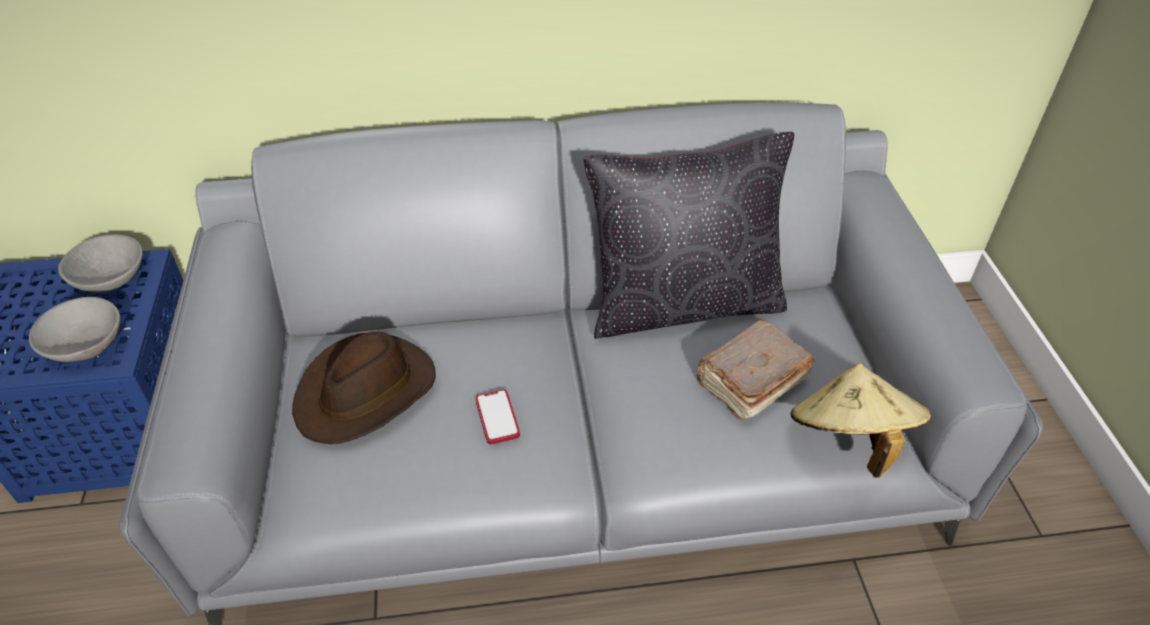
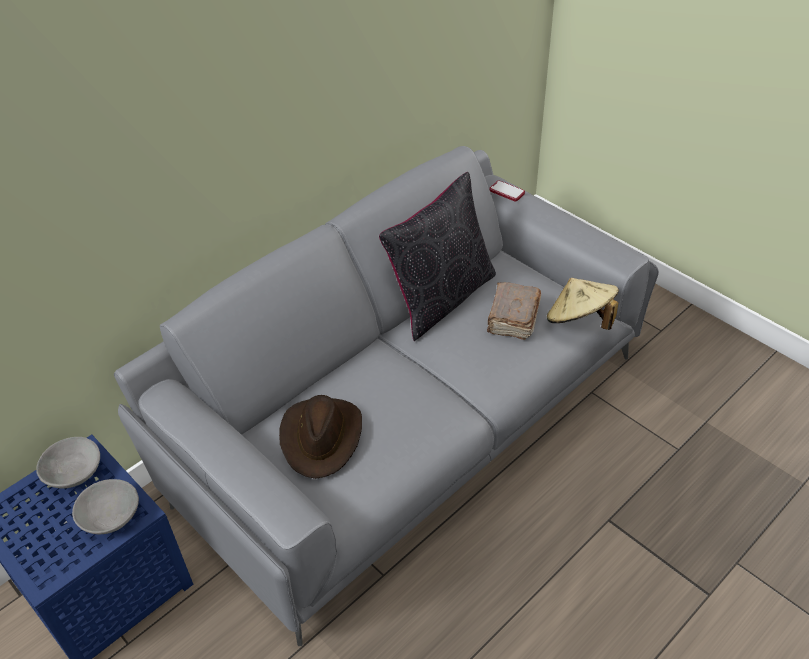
camera: 35 degrees left, 0 degrees up
(497, 418) = (407, 408): phone -> phone (507, 192)

